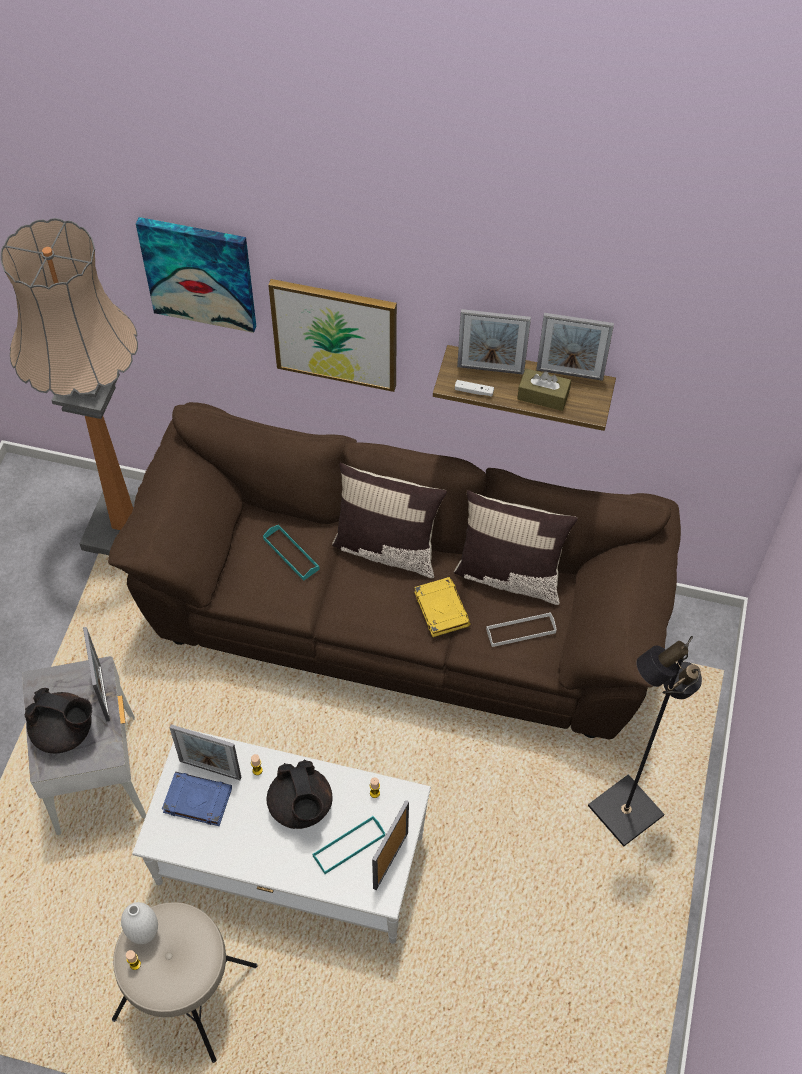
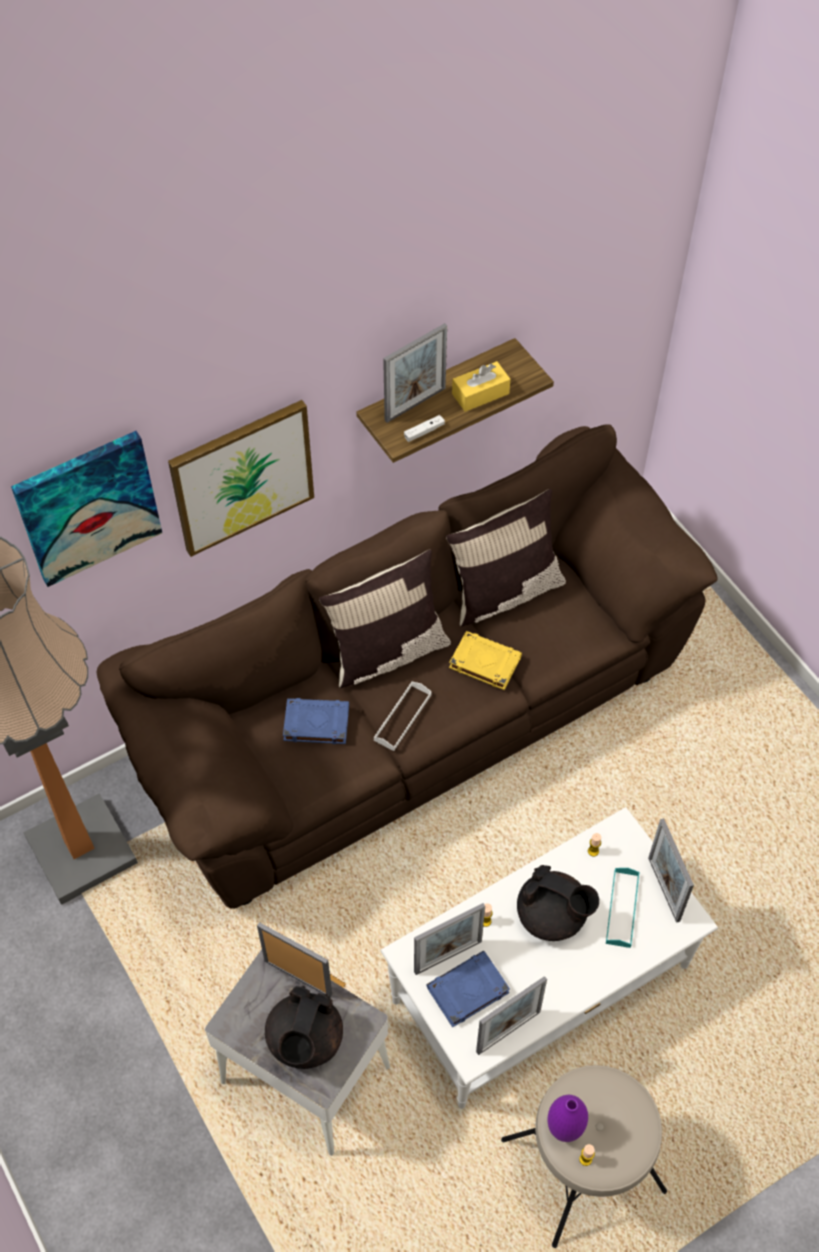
camera: 45 degrees left, 0 degrees up
(64, 732) = (305, 1040): black teapot -> black teapot turned 135 degrees clockwise
(144, 934) = (564, 1129): white vase -> purple vase
(291, 554) = (315, 723): turquoise tray -> blue book
(521, 631) = (561, 627): white tray -> white tray (402, 717)
(543, 396) = (480, 394): brown tissue box -> yellow tissue box
(569, 374) = (479, 361): picture frame -> picture frame (508, 1032)
(625, 811) = (729, 712): black floor lamp -> none

